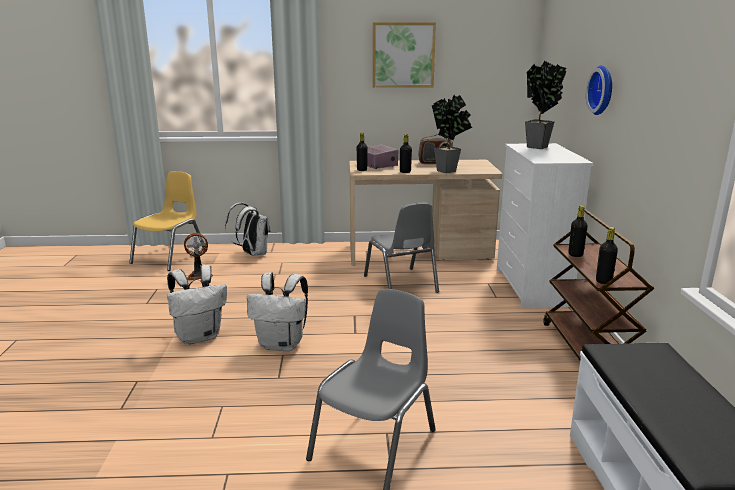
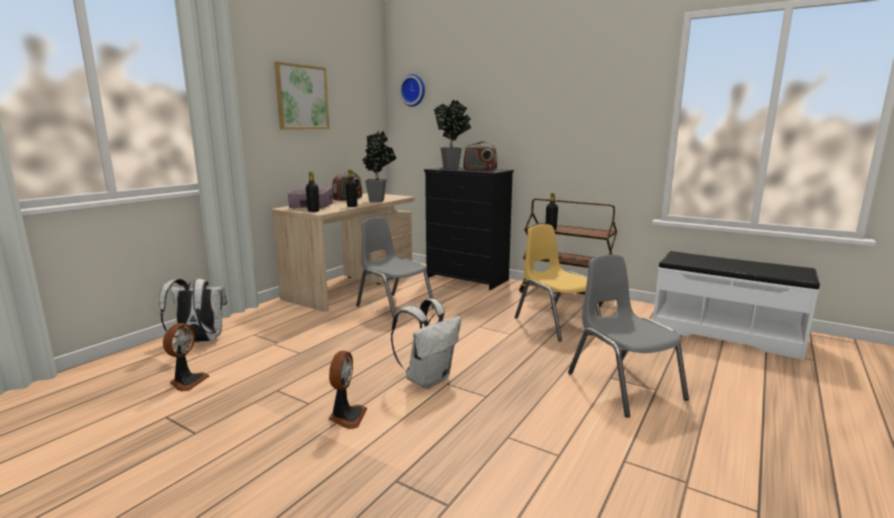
camera: 55 degrees left, 5 degrees down
(170, 257) = (87, 387): yellow chair -> yellow chair (556, 323)
(199, 336) = (346, 416): white backpack -> fan
(401, 284) = (394, 307): grey chair -> grey chair turned 150 degrees counterclockwise
(531, 287) = (467, 279): white dresser -> black dresser
(540, 157) = (479, 171): none -> radio
(603, 90) = (510, 118): wall clock -> wall clock (413, 90)
(603, 281) = (598, 234): black bottle -> none

